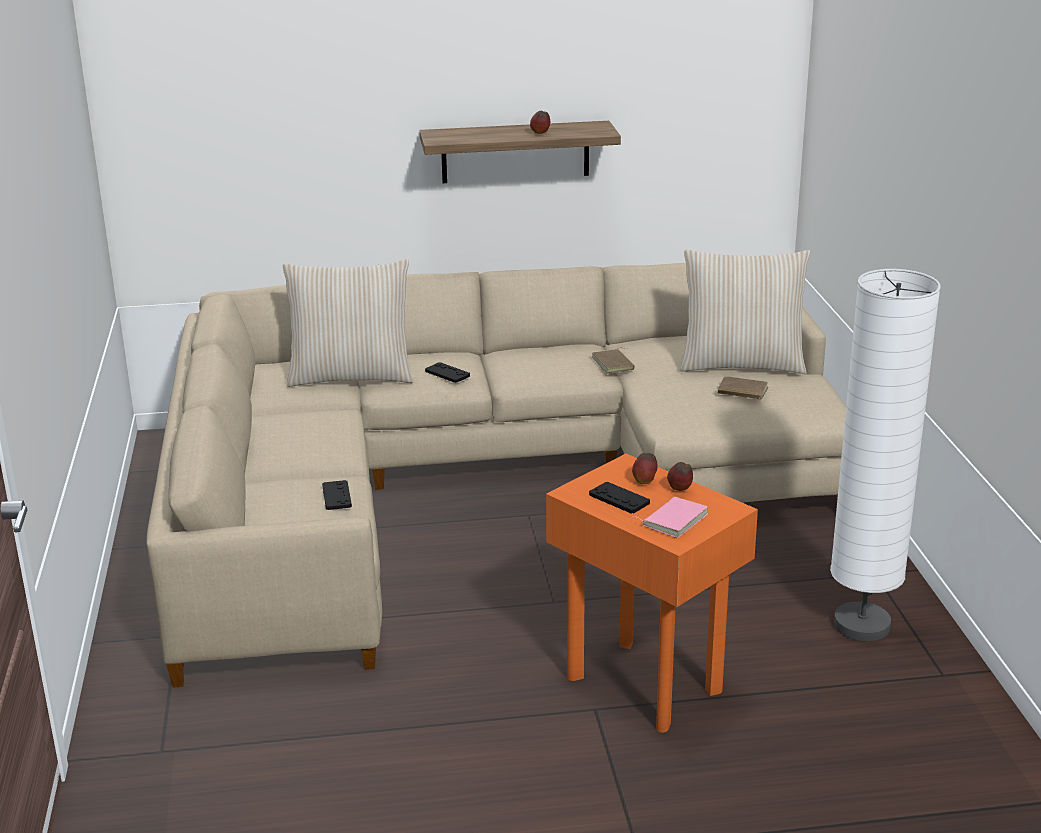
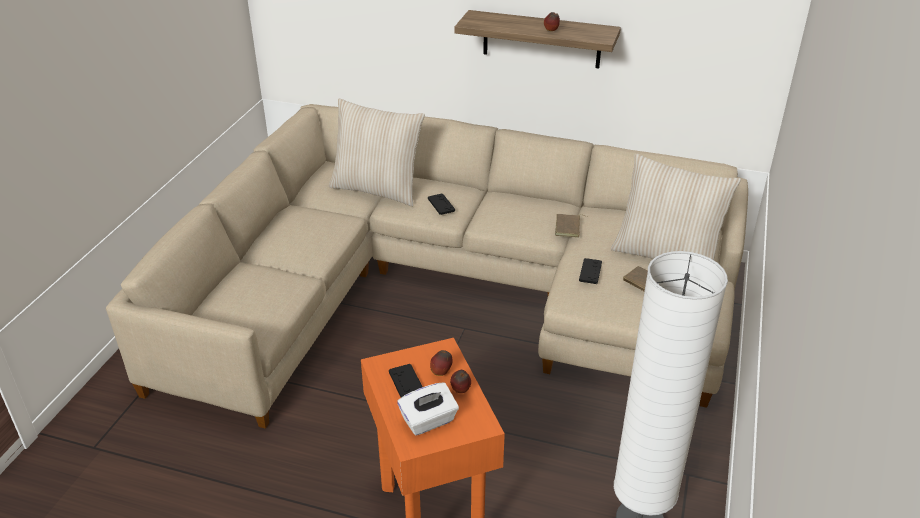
camera: 25 degrees right, 10 degrees up
(336, 496) = (279, 294): black game controller -> black game controller (590, 272)
(673, 519) = (429, 421): pink book -> white tissue box

